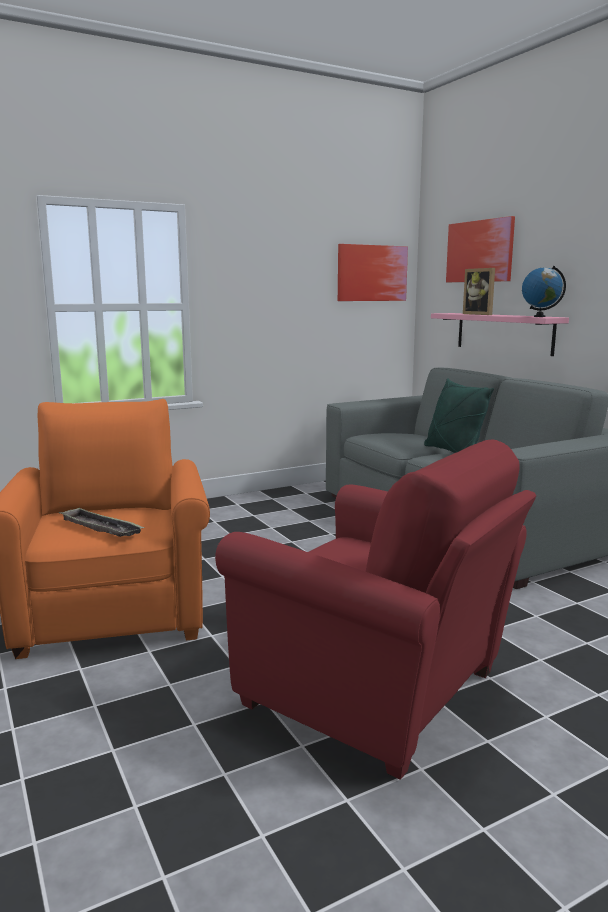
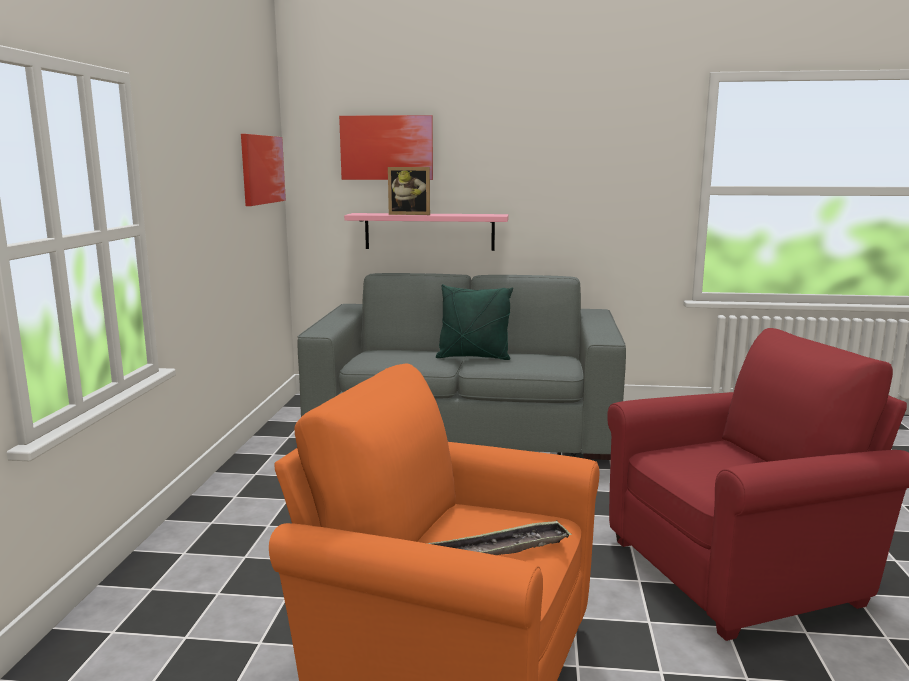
camera: 55 degrees left, 0 degrees up
(539, 316) = (489, 215): globe -> none

